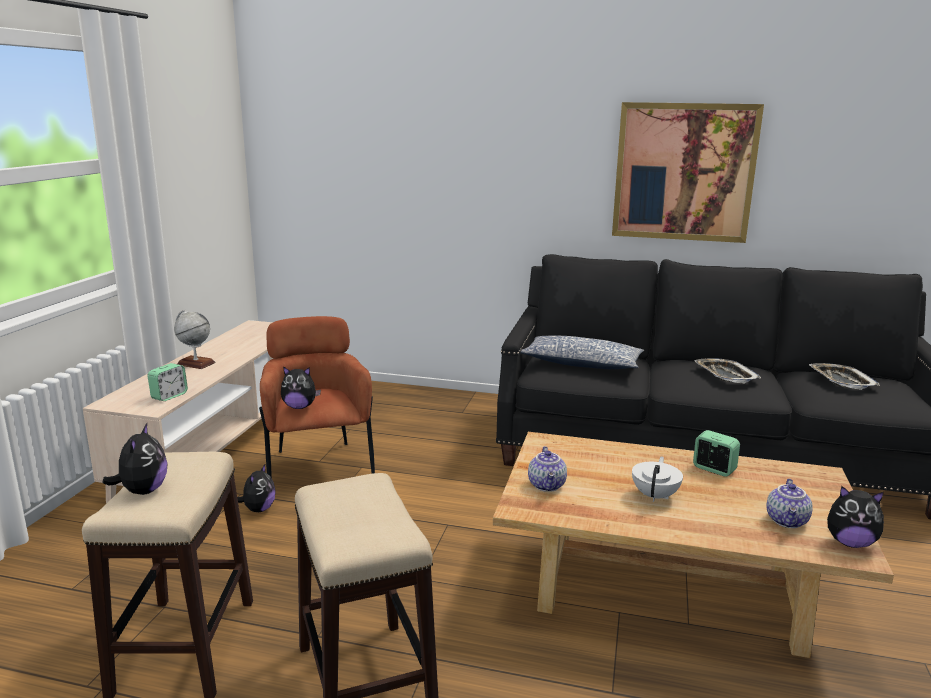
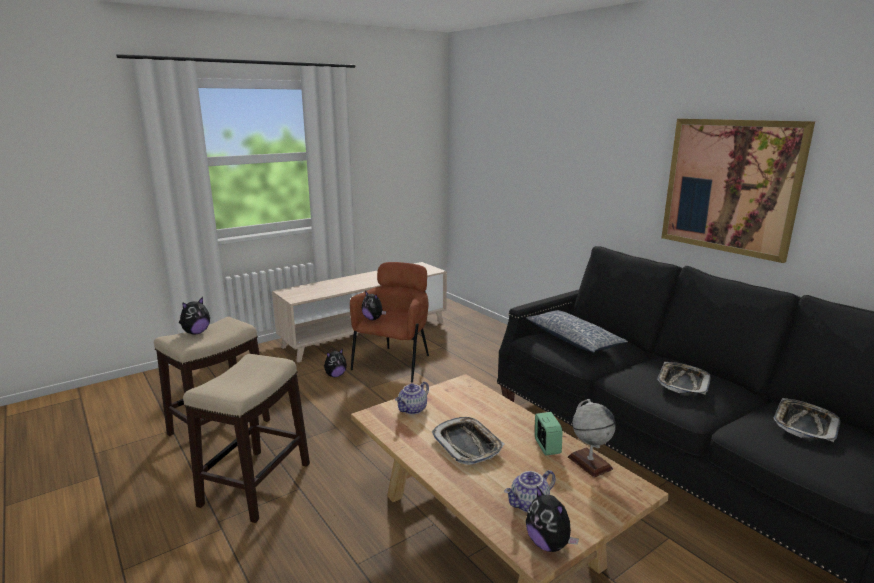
camera: 40 degrees right, 0 degrees up
(169, 396) = (312, 294): alarm clock -> none
(196, 363) = (353, 280): globe -> globe (589, 463)
(655, 496) = (467, 444): white teapot -> tray

